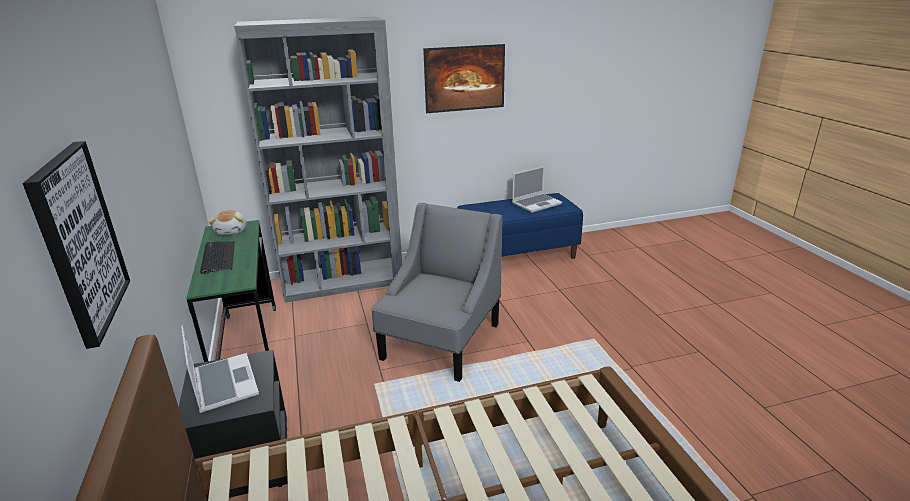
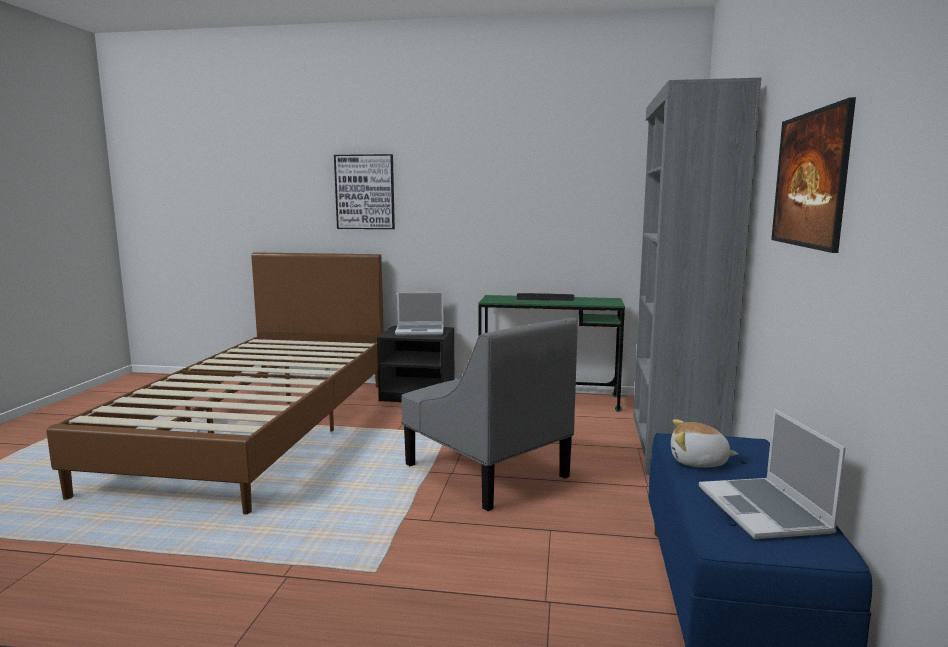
camera: 115 degrees right, 15 degrees down
(232, 231) = (600, 301): plush toy -> plush toy (698, 462)

